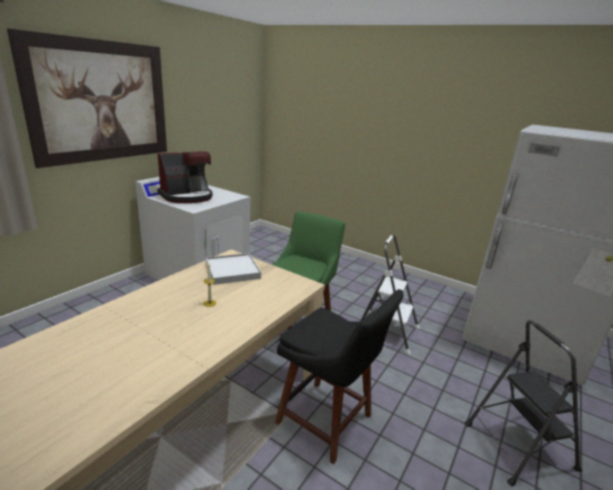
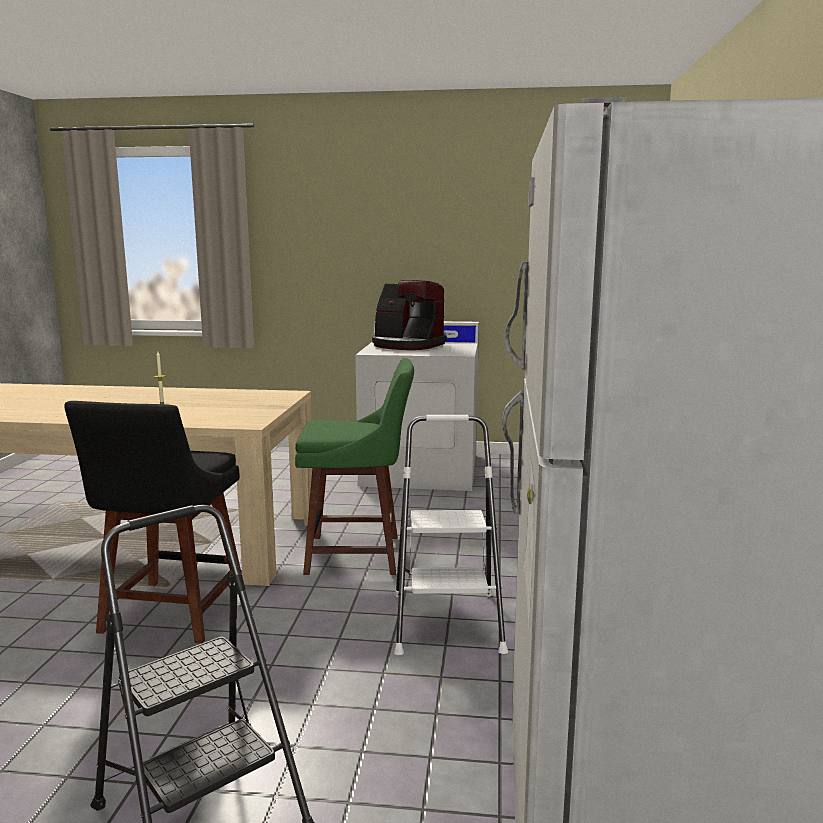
camera: 65 degrees right, 10 degrees down
(101, 102) = (348, 219): picture -> none
(232, 271) = (248, 399): white tray -> none

